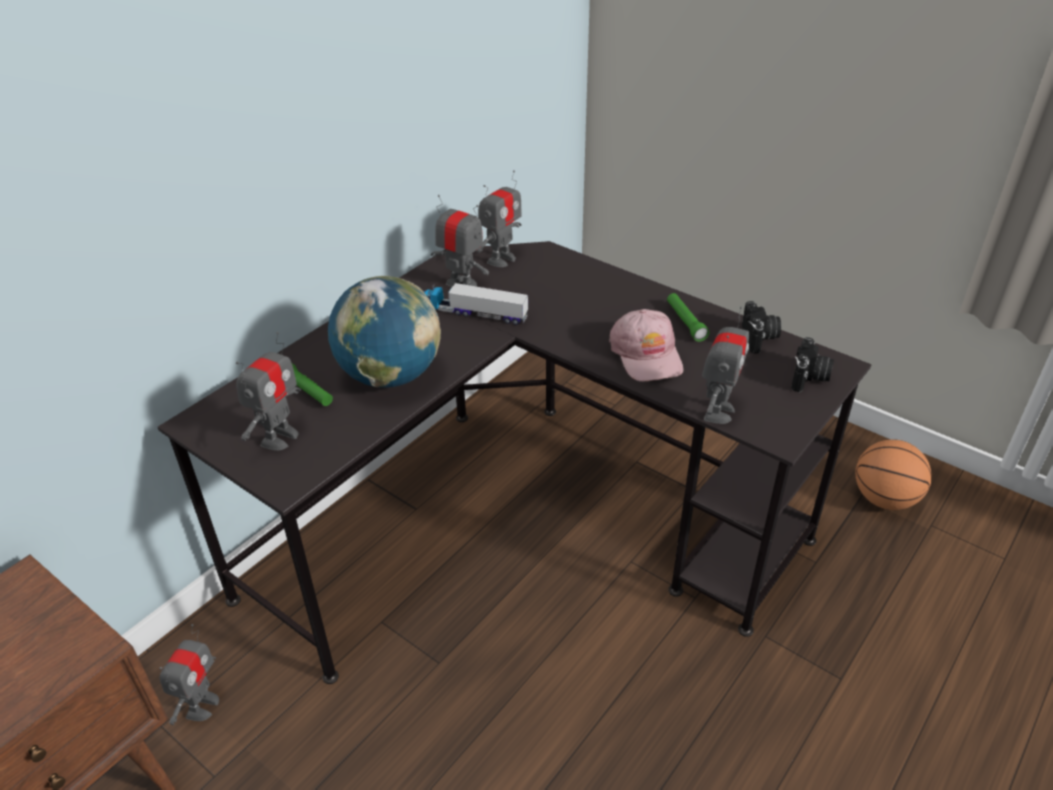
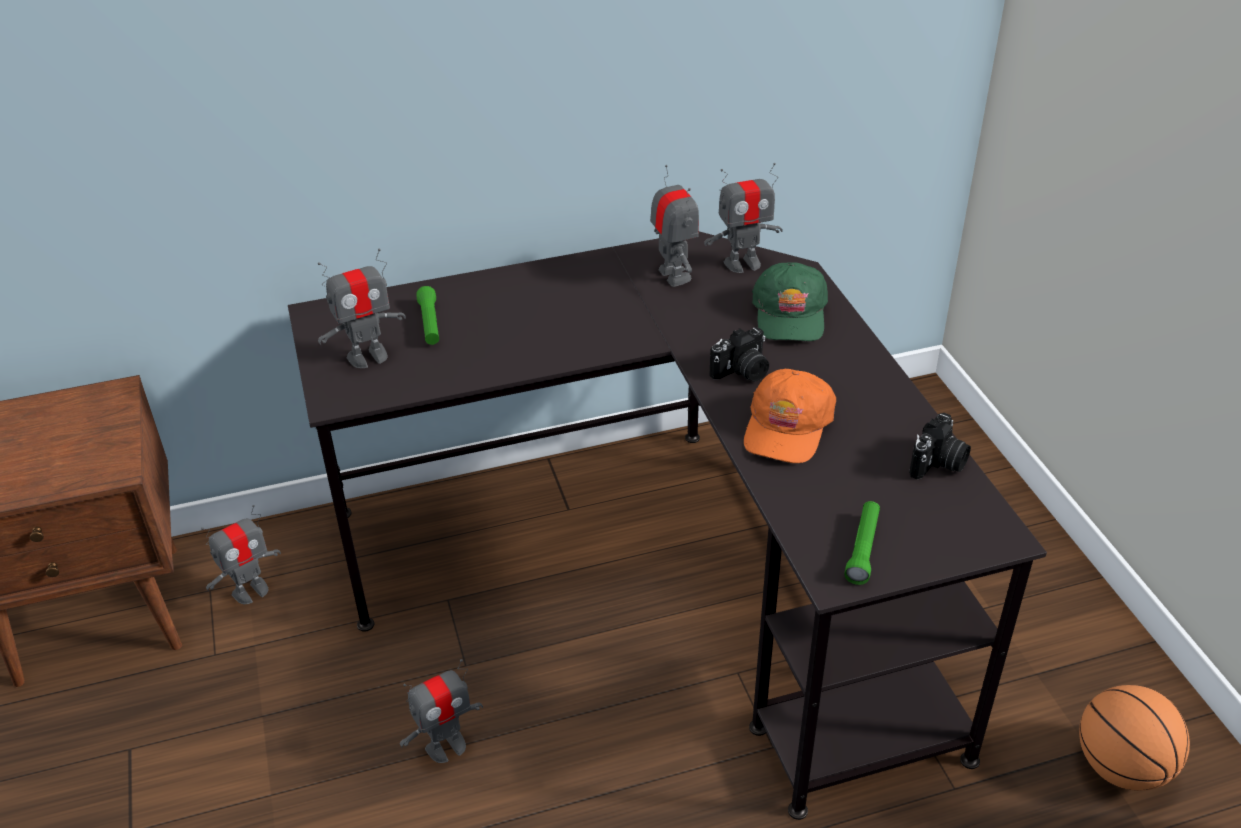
camera: 35 degrees right, 0 degrees up
(390, 376) = (514, 340): globe -> none
(470, 312) = (652, 308): toy truck -> none
(569, 281) = (790, 314): none -> green cap
(647, 354) = (787, 426): pink cap -> orange cap
(685, 322) = (871, 410): green flashlight -> green flashlight (863, 549)
(717, 412) = (796, 519): toy robot -> toy robot (446, 746)
(809, 378) = (947, 532): camera -> camera (742, 372)

